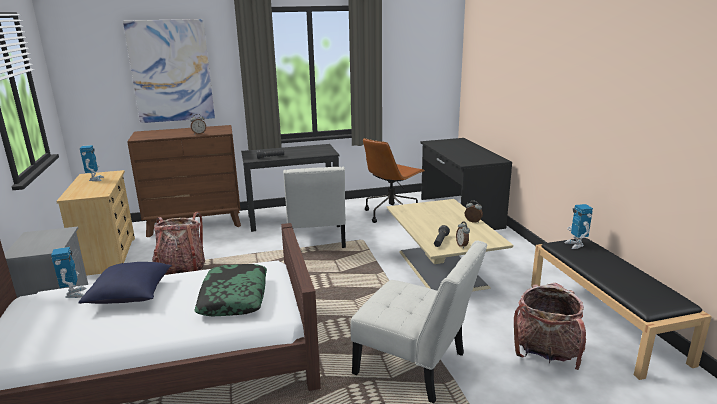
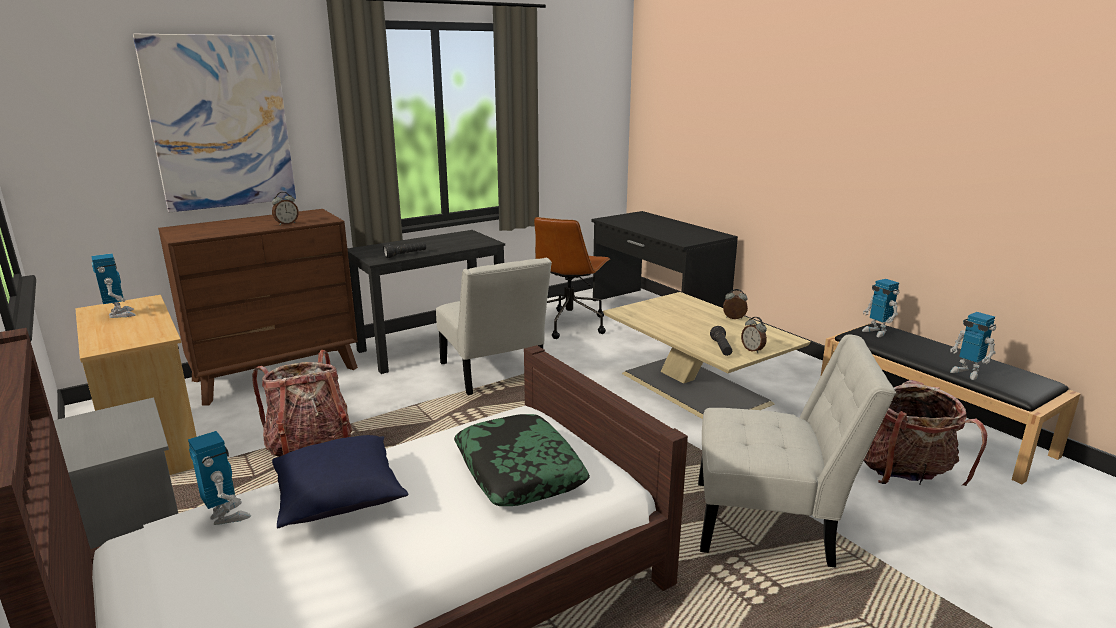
camera: 20 degrees left, 0 degrees up
(617, 285) = (967, 372): none -> toy robot

